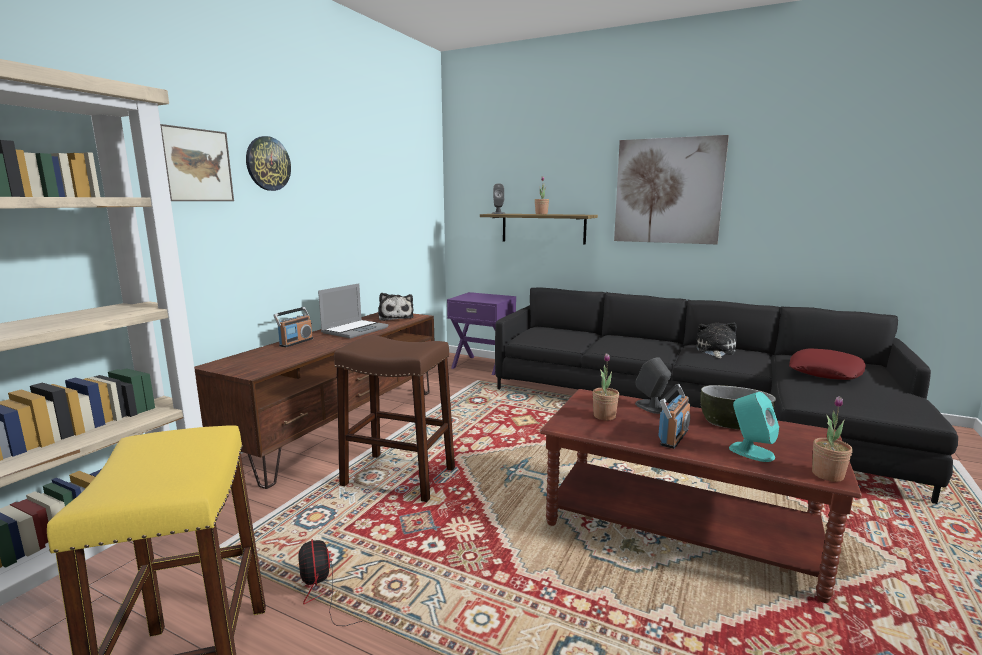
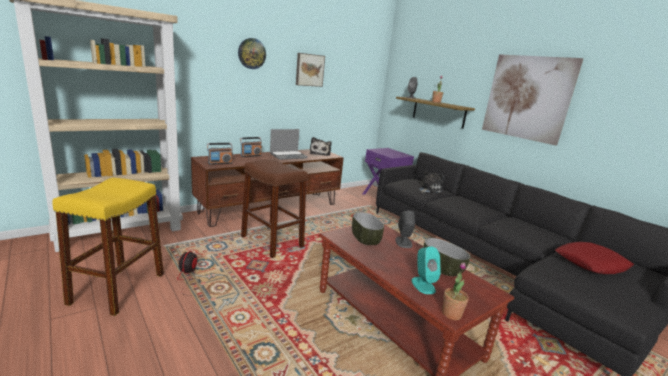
camera: 25 degrees right, 5 degrees up
(194, 165) = (207, 52): picture -> picture (309, 70)
(604, 416) = (365, 238): potted plant -> bowl
(673, 437) = (388, 261): radio -> radio (220, 163)
(715, 351) = (520, 225): plush toy -> plush toy (429, 189)

